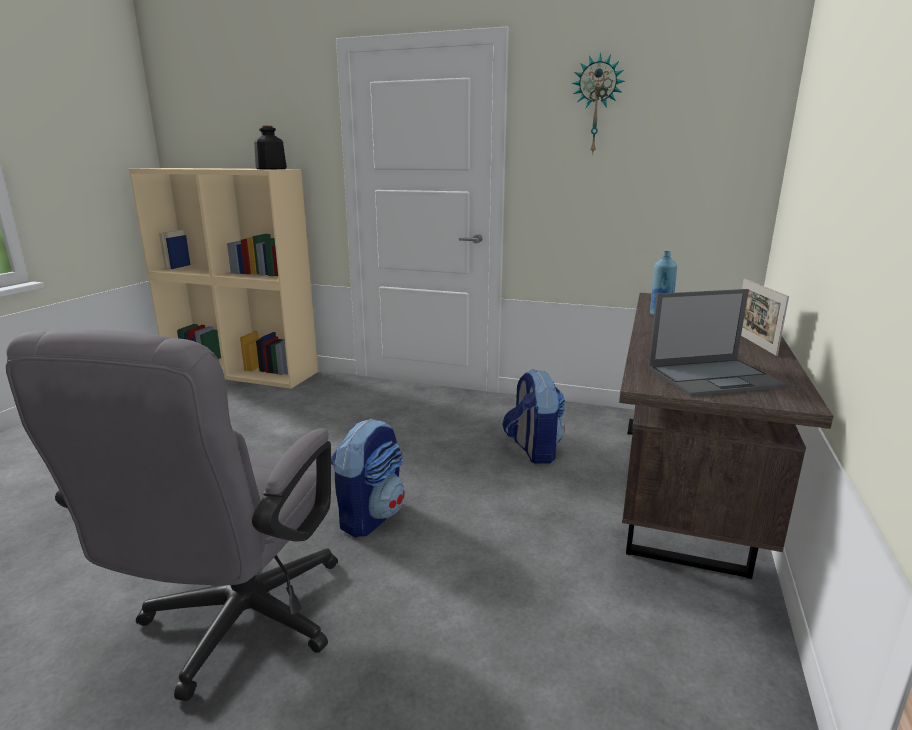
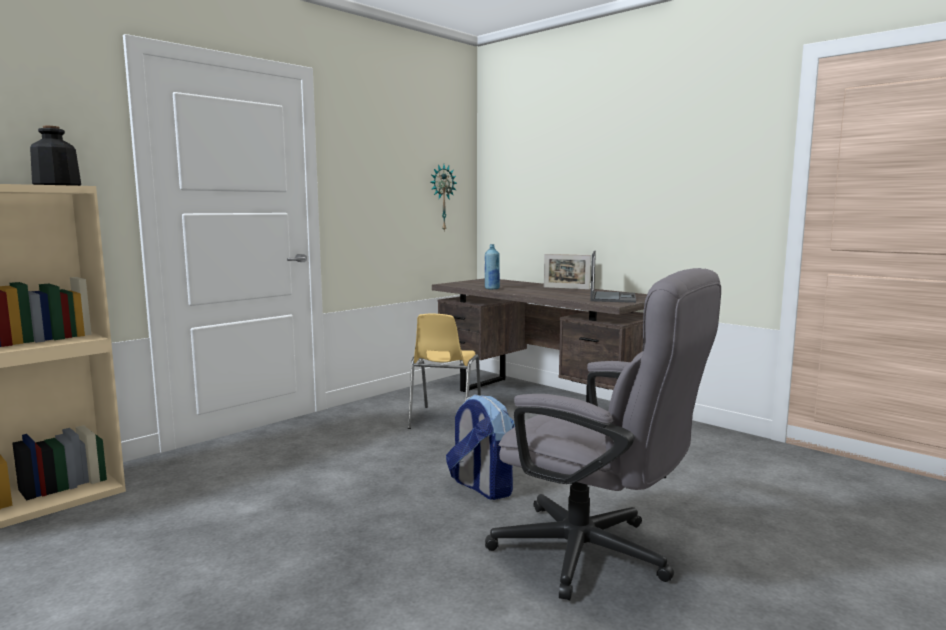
camera: 65 degrees left, 10 degrees down
(533, 450) = (444, 420): backpack -> yellow chair
(596, 105) = (380, 143): wall clock -> wall clock (442, 197)

